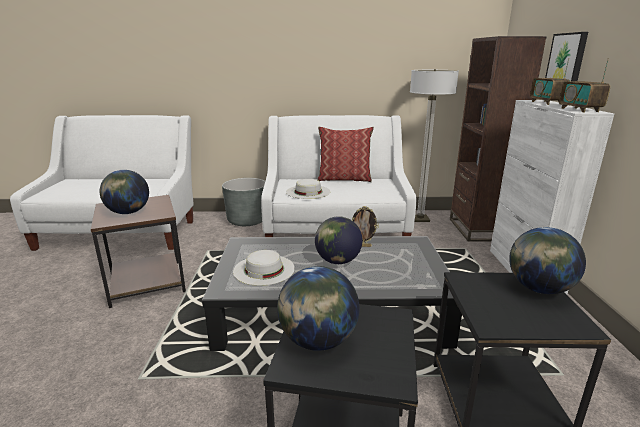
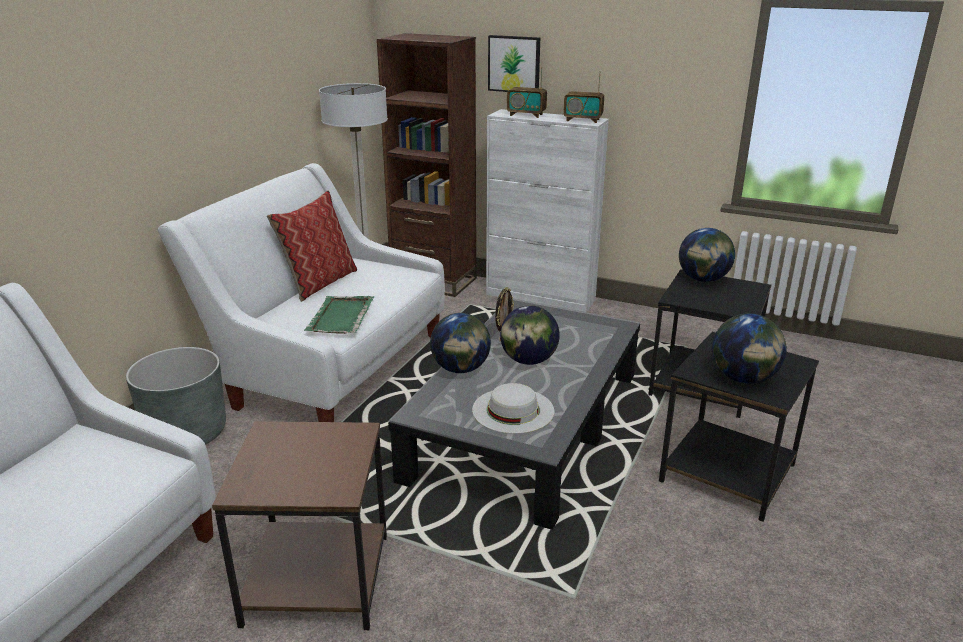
camera: 65 degrees left, 5 degrees up
(128, 212) = (313, 466): globe -> globe (461, 369)
(308, 191) = (340, 317): white hat -> green tray

